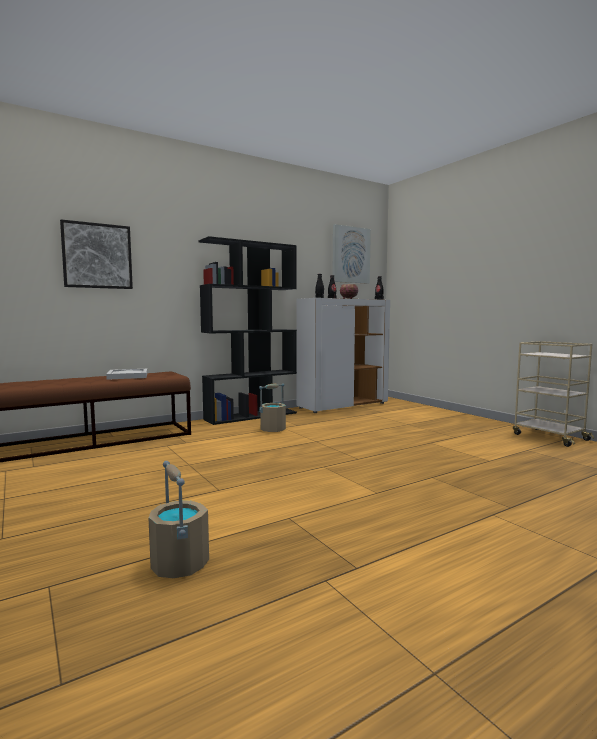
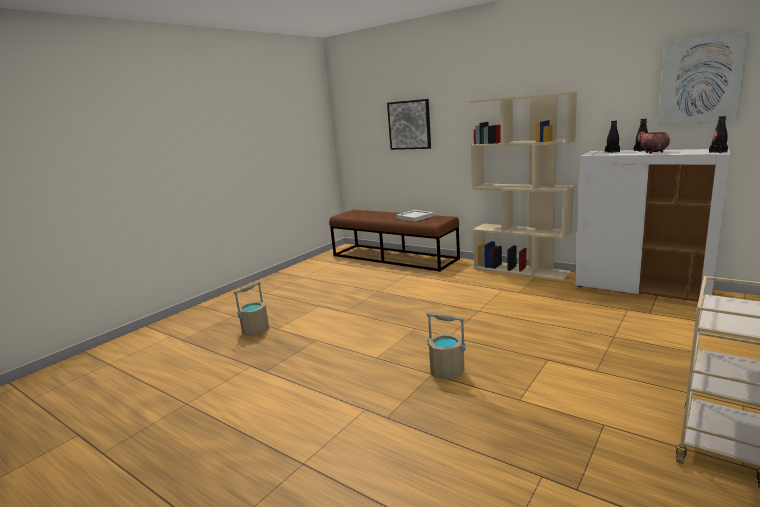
camera: 70 degrees right, 10 degrees up
(251, 416) = (521, 270): black bookcase -> beige bookcase
(273, 429) = (490, 288): beige bucket -> beige bucket (447, 371)

